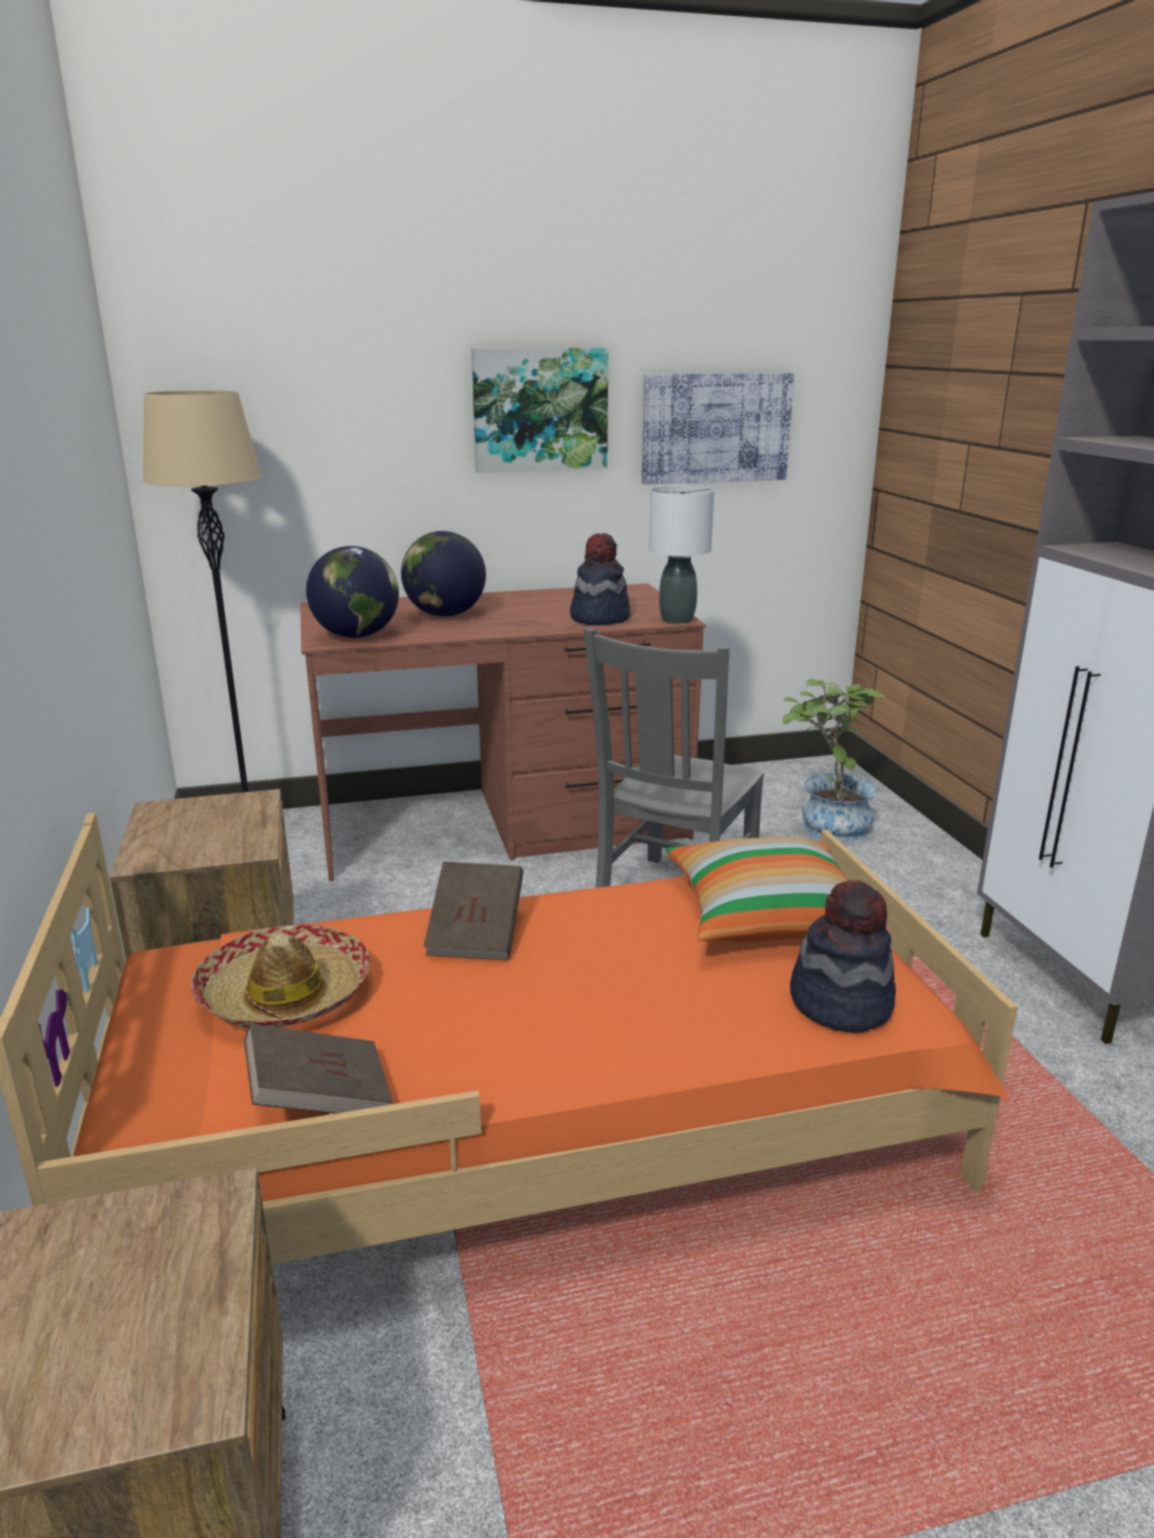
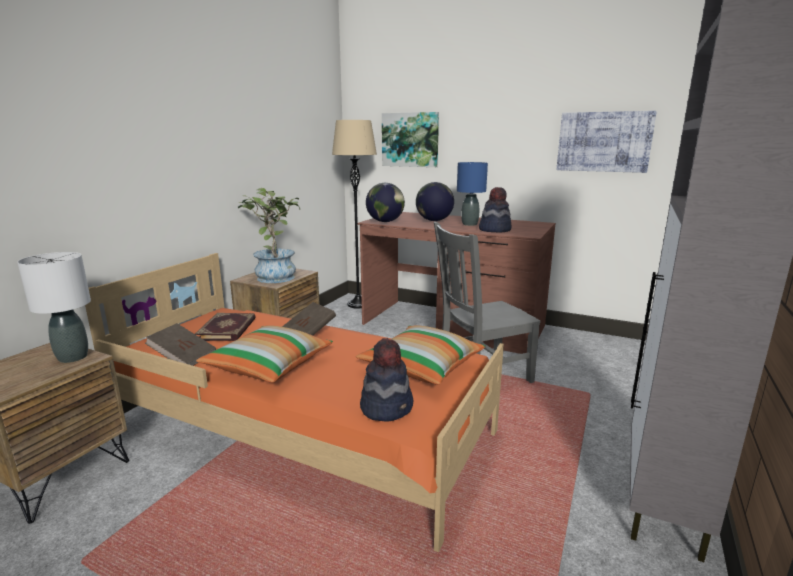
camera: 40 degrees right, 5 degrees down
(284, 994) = (228, 329): hat -> book
(529, 612) = (469, 224): none -> blue table lamp
(535, 1029) = (269, 366): none -> pillow
(540, 409) = (506, 131): picture -> picture (410, 140)
(676, 620) = (529, 235): white table lamp -> white table lamp (72, 357)
(825, 825) = (614, 373): potted plant -> potted plant (275, 276)

